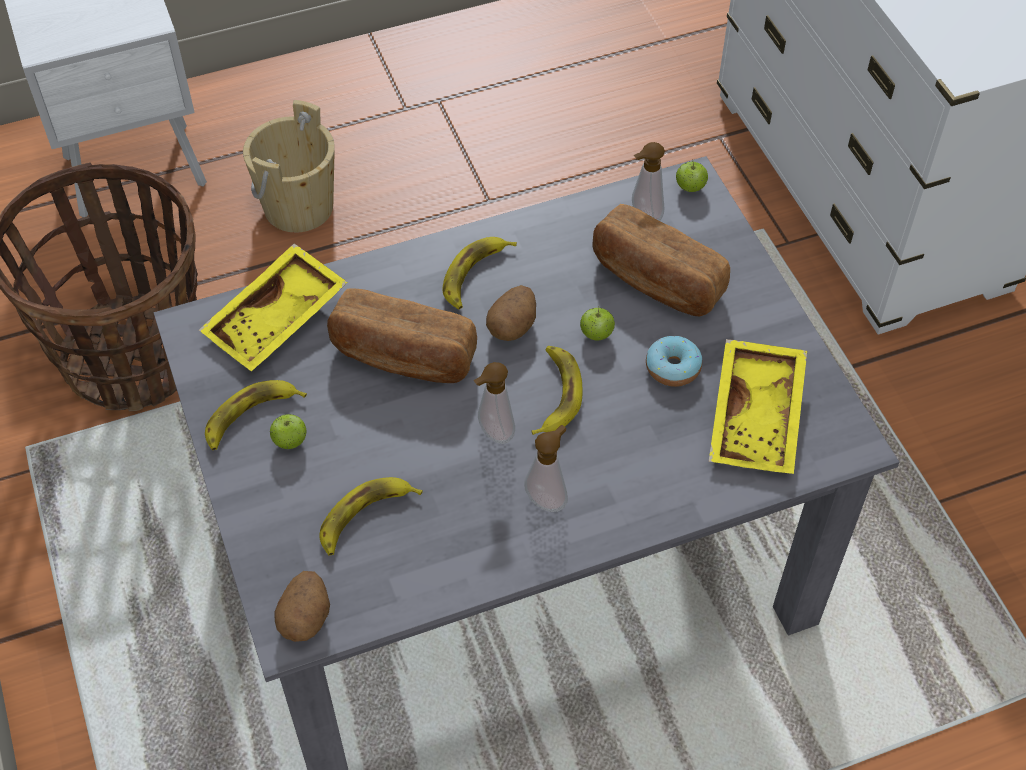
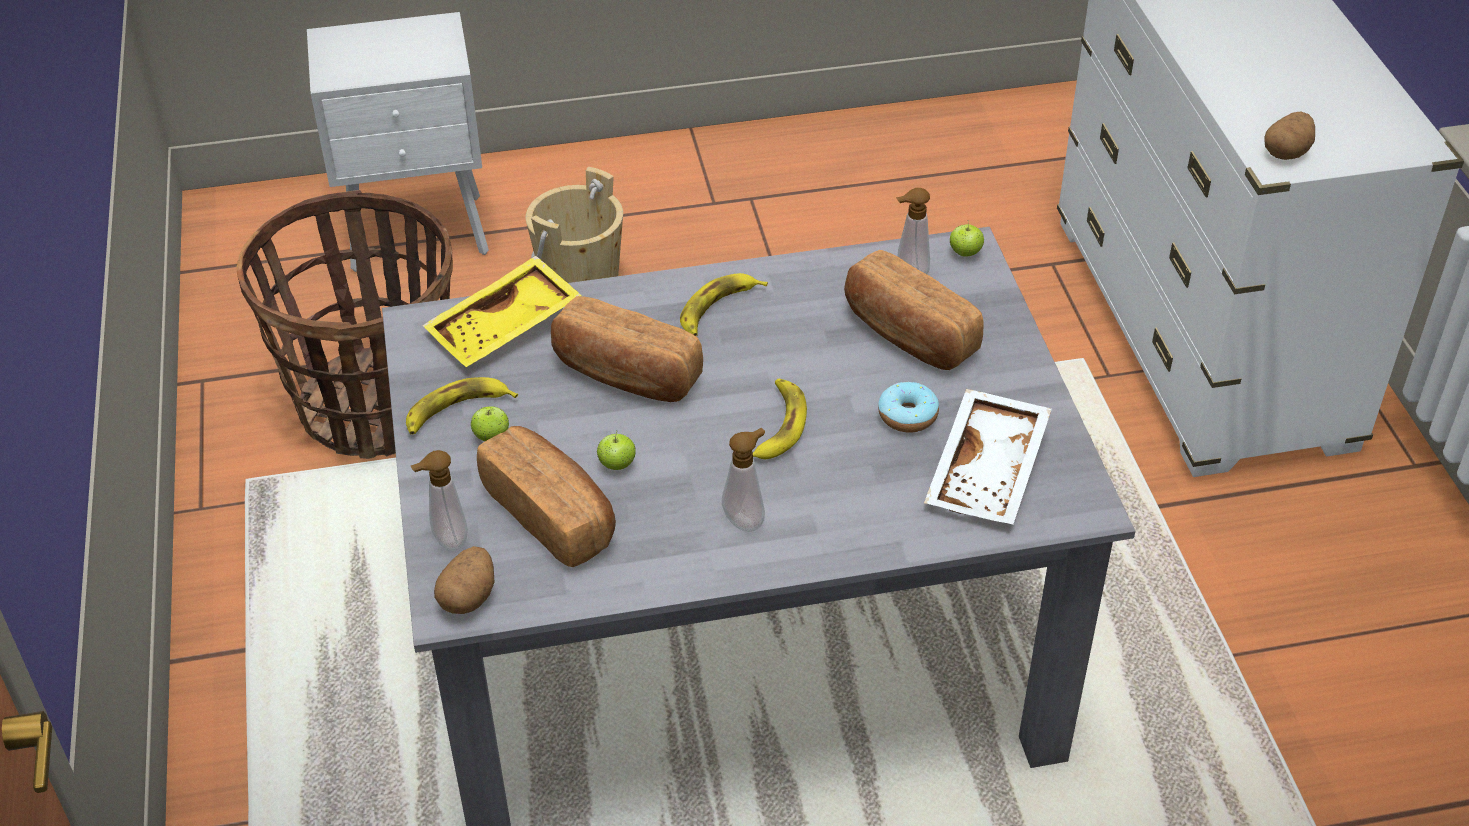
camera: 10 degrees right, 10 degrees down
(365, 517) = (551, 514): banana -> bread
(493, 434) = (702, 454): soap dispenser -> soap dispenser (447, 541)
(512, 326) = (746, 359): potato -> potato (1287, 152)
(596, 334) = (833, 376): apple -> apple (617, 465)
(759, 417) = (990, 472): yellow tray -> white tray

